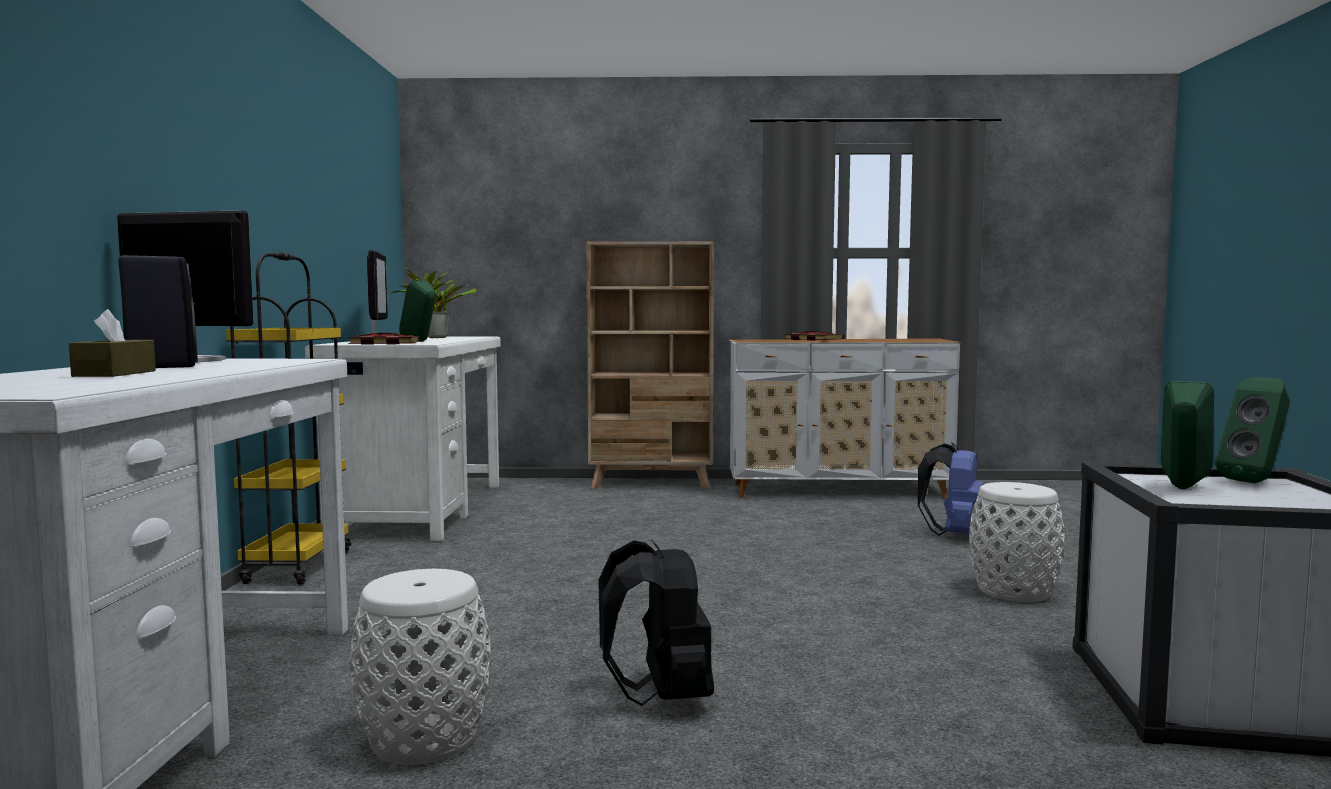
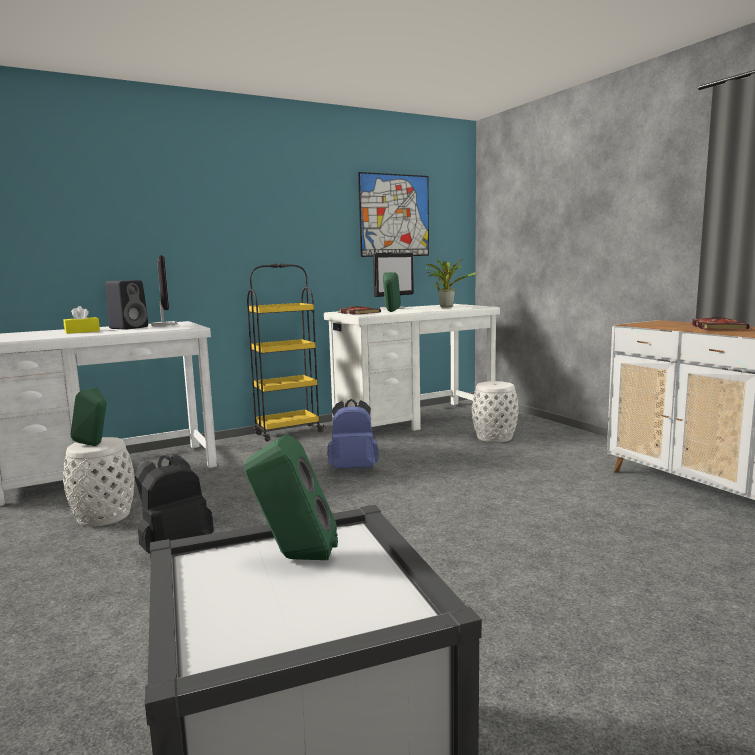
camera: 60 degrees right, 5 degrees up
(115, 373) = (82, 331): brown tissue box -> yellow tissue box
(350, 195) = (394, 215): none -> picture
(652, 484) = (590, 441): beige bookcase -> none
(954, 535) = (682, 578): blue backpack -> blue backpack (353, 468)
(1013, 591) = (521, 638): white stool -> white stool (494, 437)
(1255, 482) = (383, 598): green speaker -> green speaker (94, 445)

